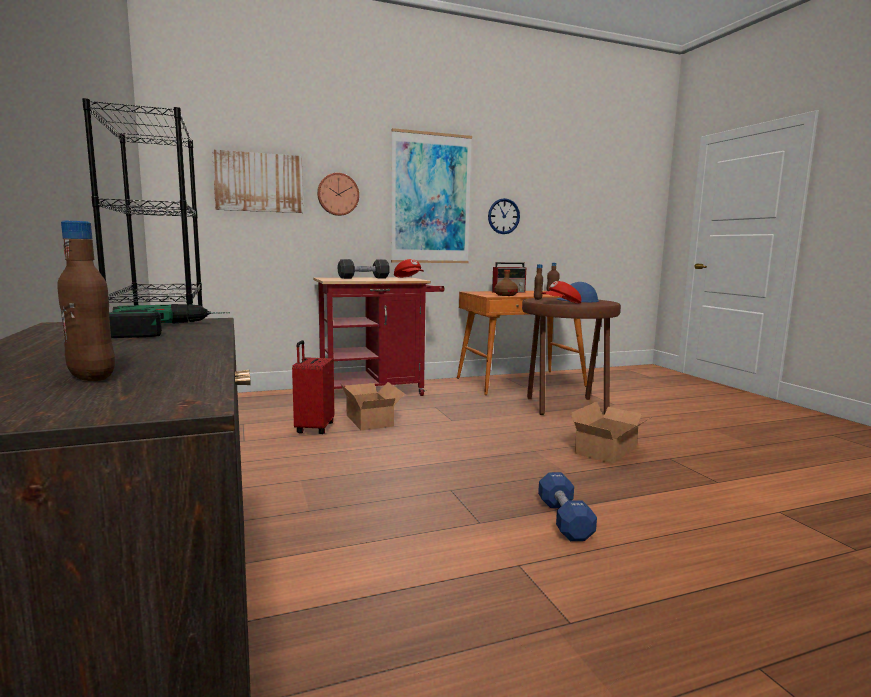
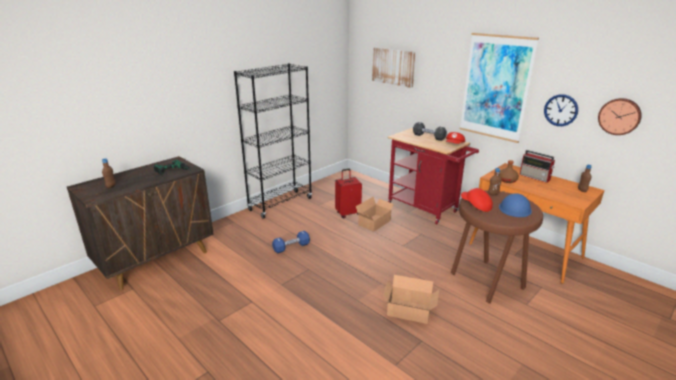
camera: 65 degrees right, 15 degrees up
(338, 194) = (433, 77): wall clock -> wall clock (619, 116)
(564, 520) = (299, 307): blue dumbbell -> blue dumbbell (291, 247)

